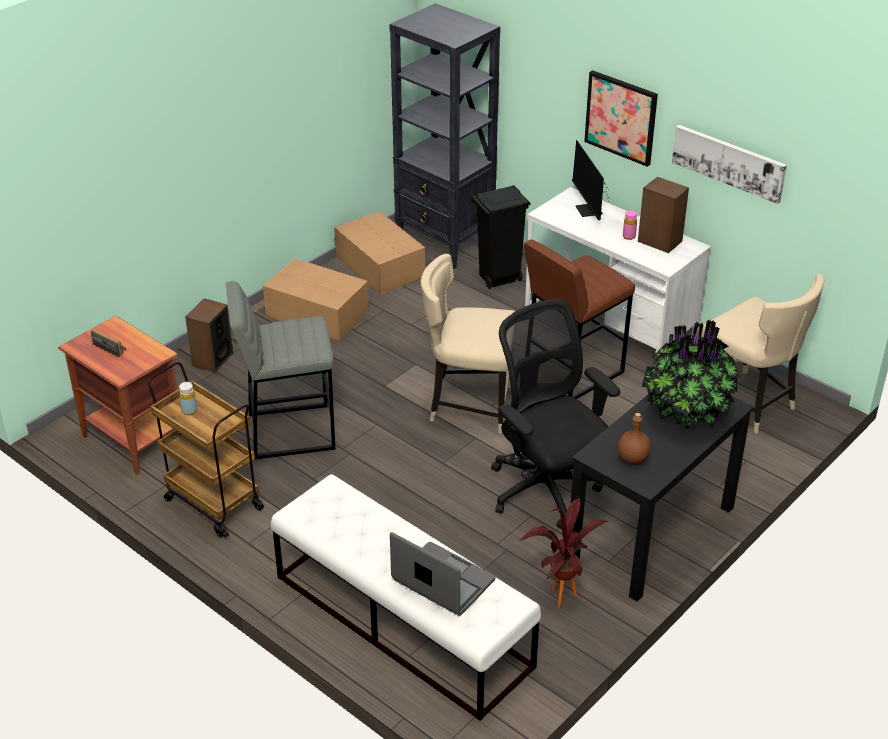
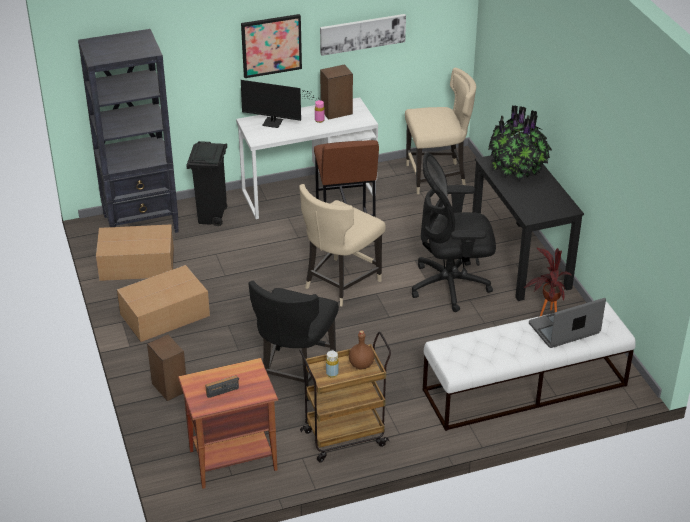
camera: 60 degrees left, 0 degrees up
(288, 432) = (294, 376): grey stool -> black chair
(633, 458) = (543, 205): brown bottle -> brown bottle (361, 364)

